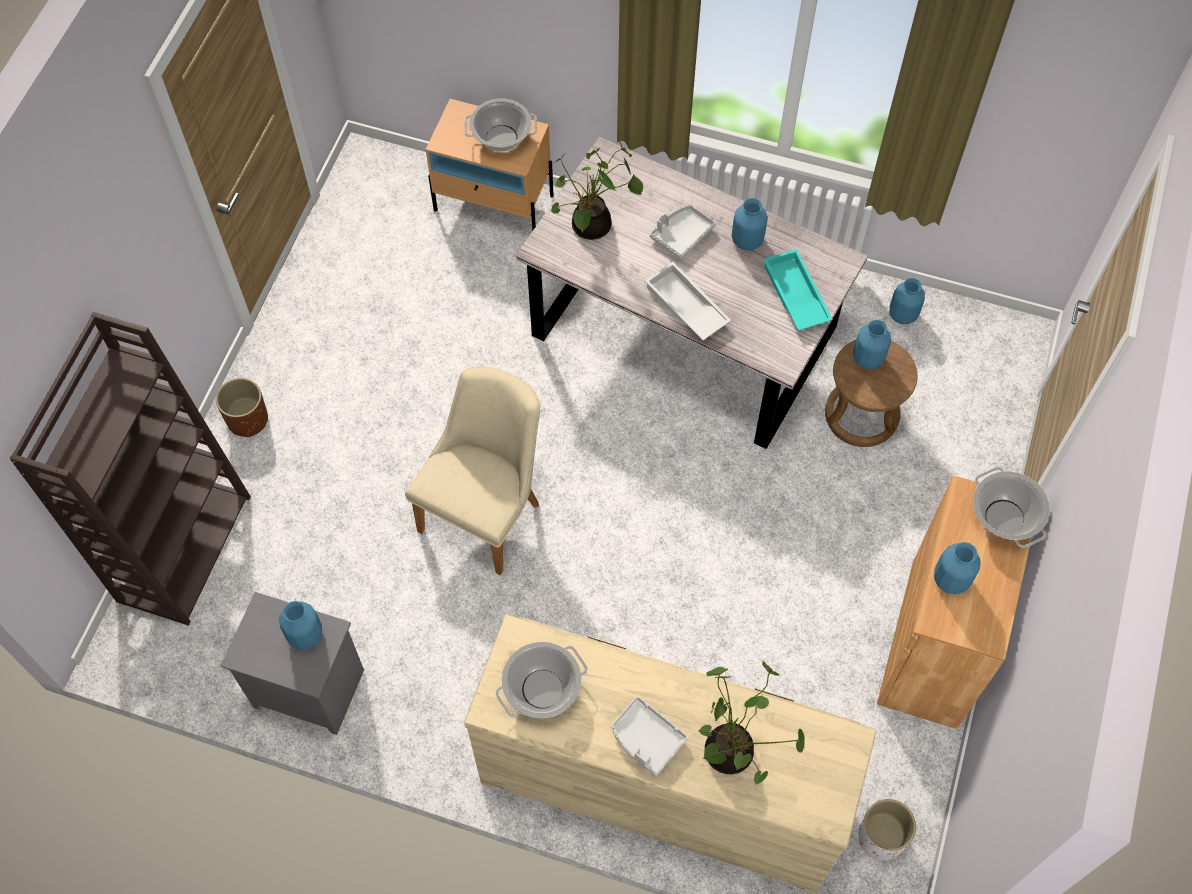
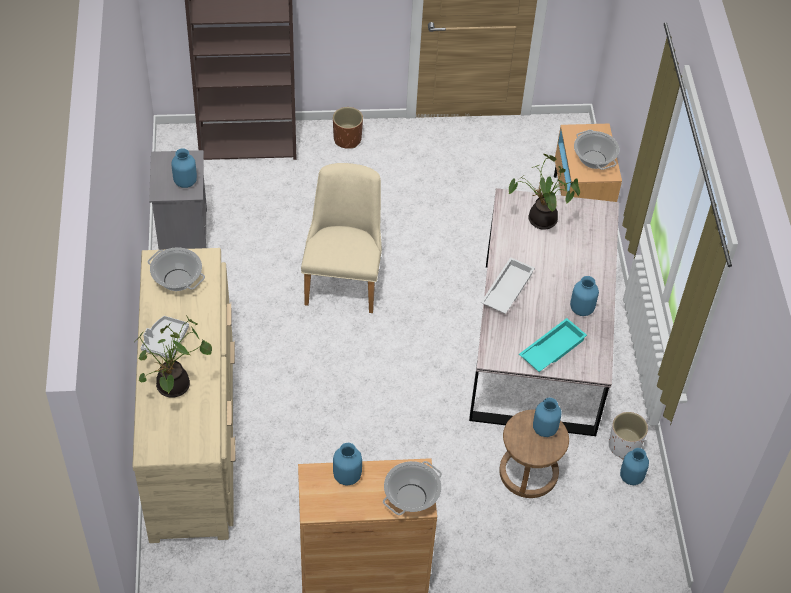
camera: 65 degrees right, 10 degrees down
(487, 509) = (344, 278): beige chair -> beige chair turned 90 degrees counterclockwise
(681, 235) = (564, 270): grey tray -> none
(881, 837) = (202, 572): white planter -> white planter (624, 446)

